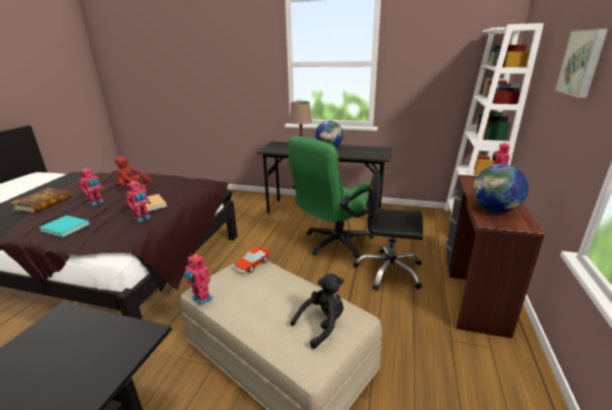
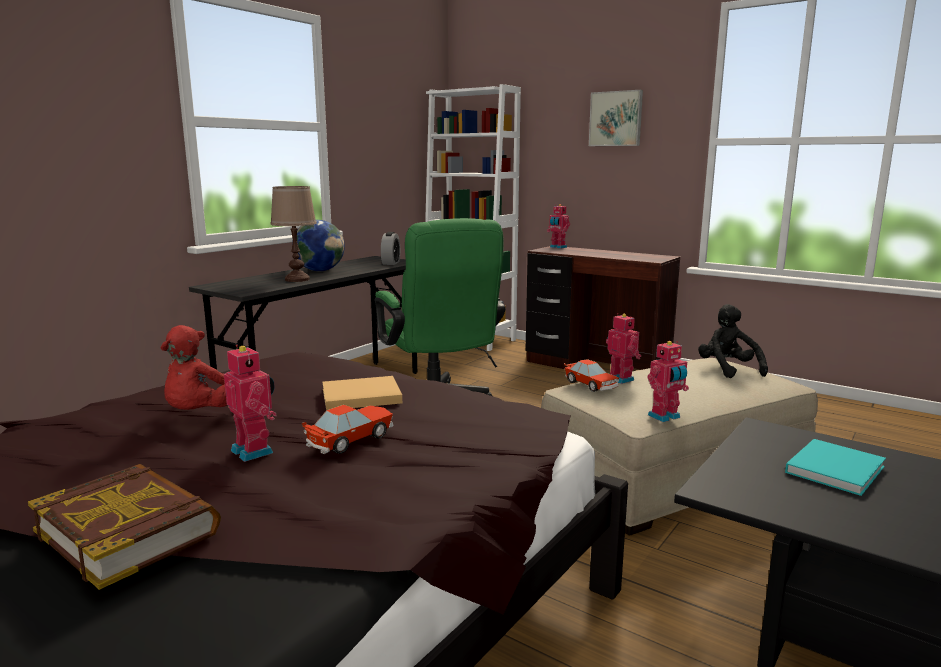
camera: 70 degrees left, 10 degrees down
(66, 227) = (407, 469): turquoise book -> turquoise book (836, 468)
(98, 213) = (351, 439): none -> toy car
(142, 218) = (433, 402): toy robot -> toy robot (621, 379)
(371, 154) = (391, 263): none -> alarm clock
(389, 271) = (535, 391): black office chair -> none
(495, 210) = (628, 256): globe -> none

